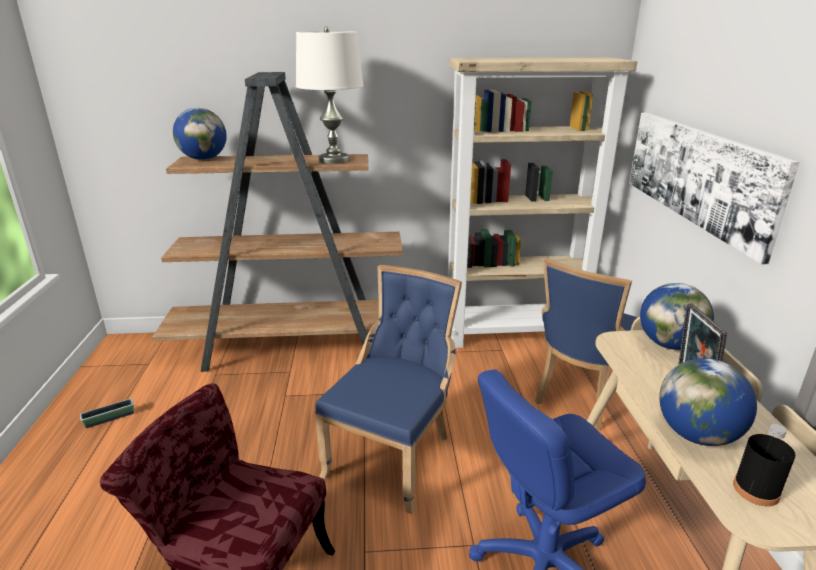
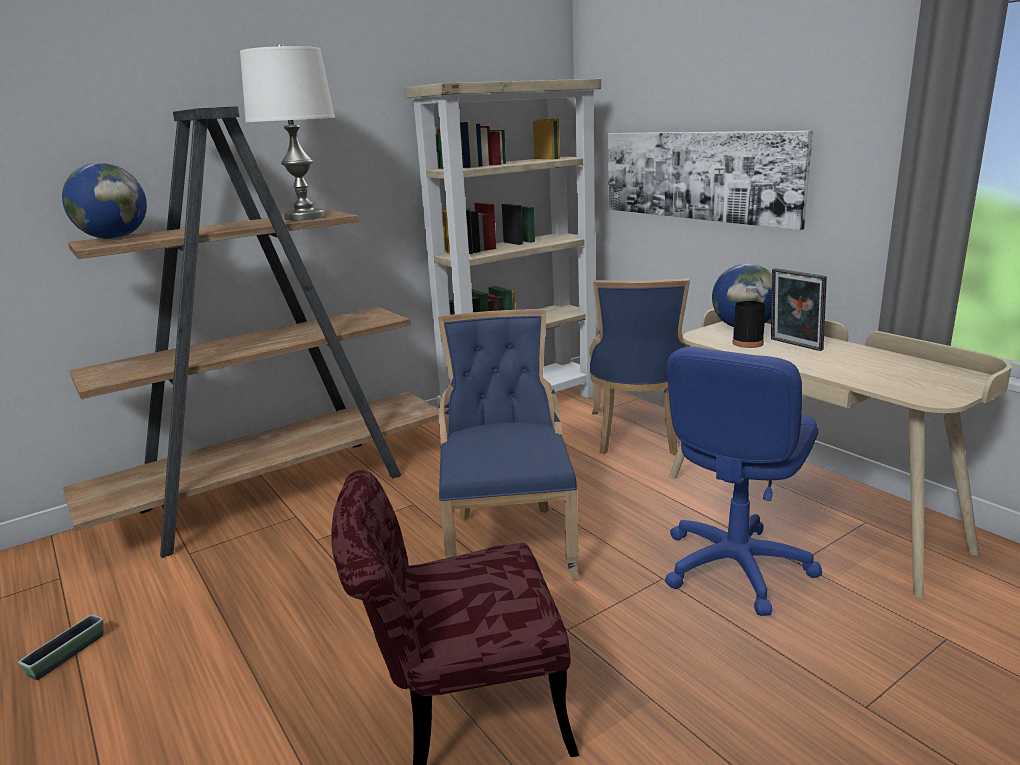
camera: 30 degrees left, 5 degrees down
(696, 435) = (838, 369): globe -> none
(756, 490) = (913, 384): black bottle -> black bottle (747, 343)

